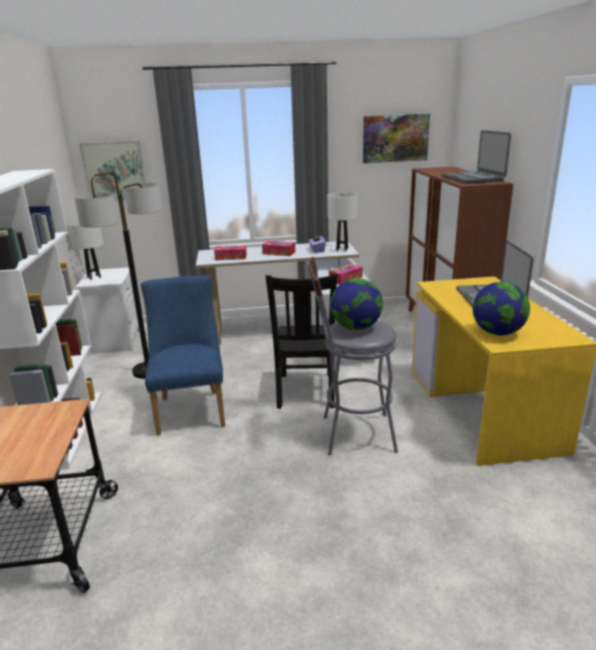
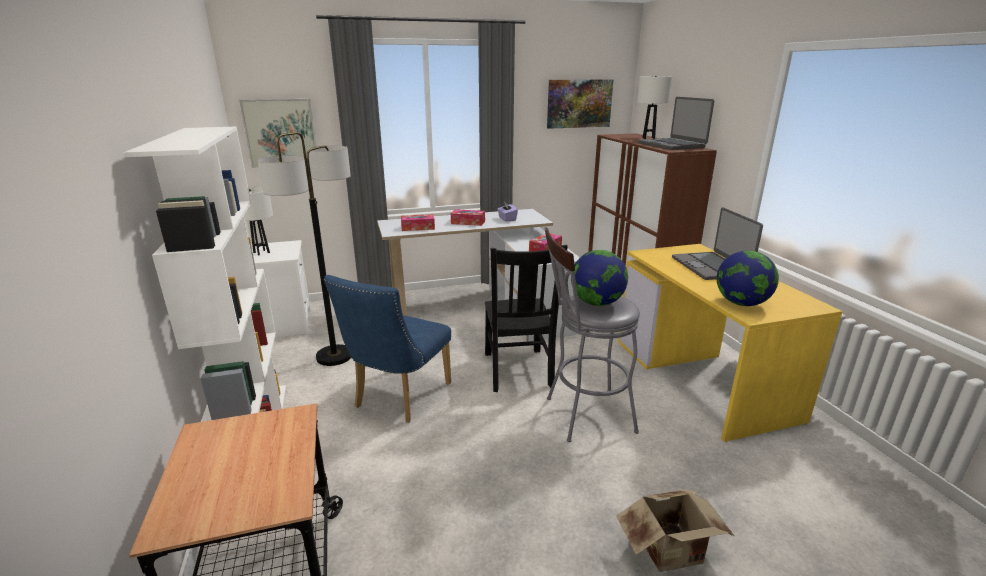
camera: 10 degrees left, 0 degrees up
(191, 408) = (398, 398): blue chair -> blue chair turned 135 degrees counterclockwise
(342, 249) = (532, 218): white table lamp -> white table lamp (648, 138)
(387, 554) = (673, 553): none -> cardboard box

